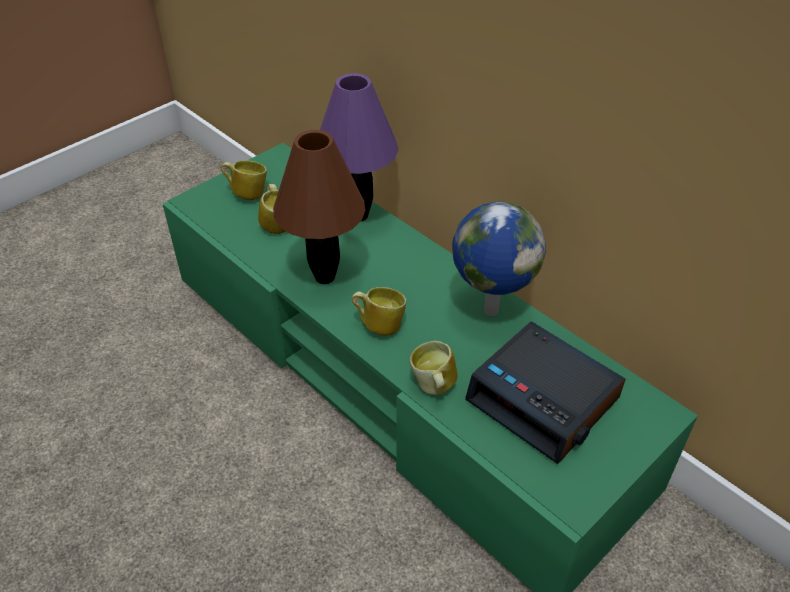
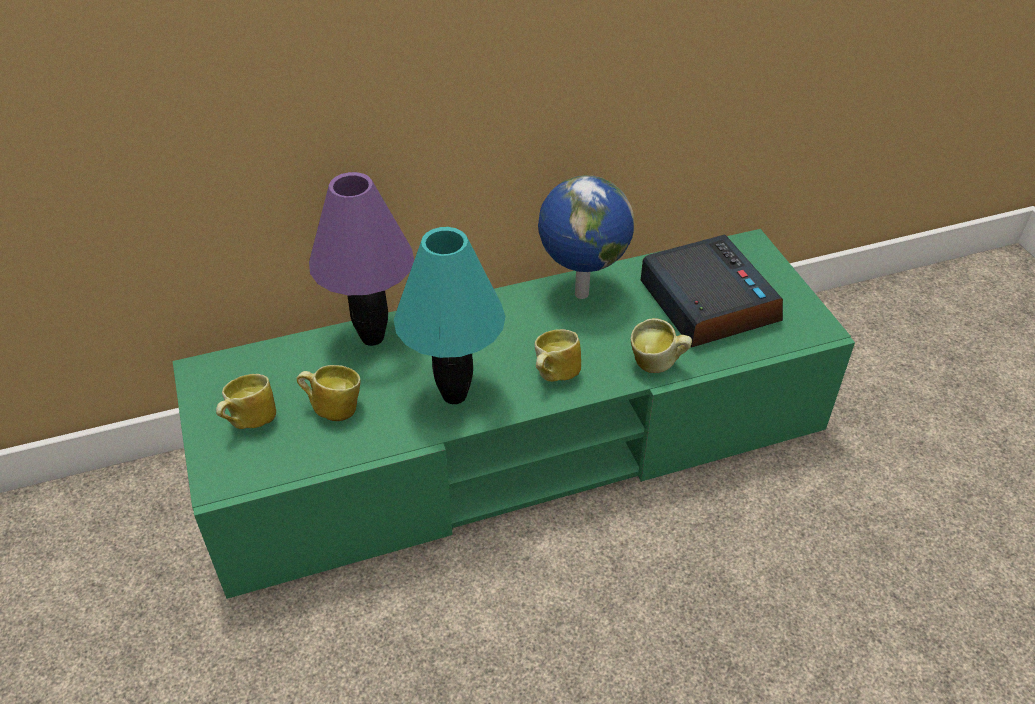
camera: 65 degrees left, 0 degrees up
(324, 276) = (453, 395): brown table lamp -> turquoise table lamp
(544, 400) = (706, 302): alarm clock -> alarm clock turned 90 degrees counterclockwise

